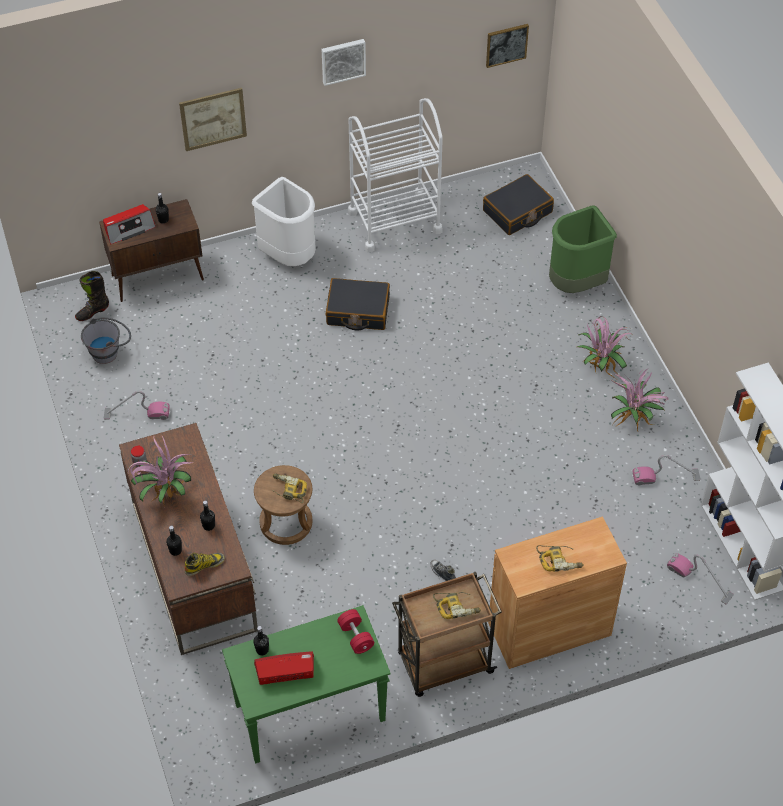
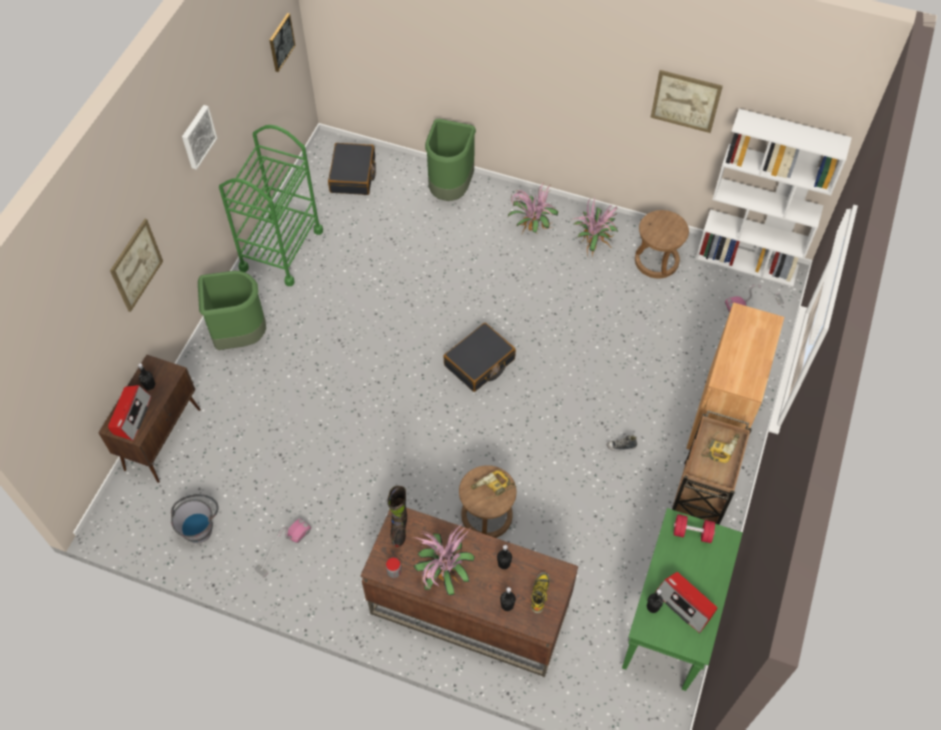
camera: 50 degrees left, 5 degrees up
(92, 312) = (146, 510): black boot -> black boot (399, 527)
(285, 671) = (685, 604): radio -> radio turned 75 degrees counterclockwise
(289, 256) = (240, 337): white trash can -> green trash can
(358, 311) = (339, 331): black suitcase -> black suitcase (479, 363)
(394, 221) = (281, 250): white cart -> green cart
(559, 560) = (750, 353): power drill -> none
(665, 477) = (656, 261): vacuum cleaner -> brown stool
(742, 325) = (685, 101): none -> picture

